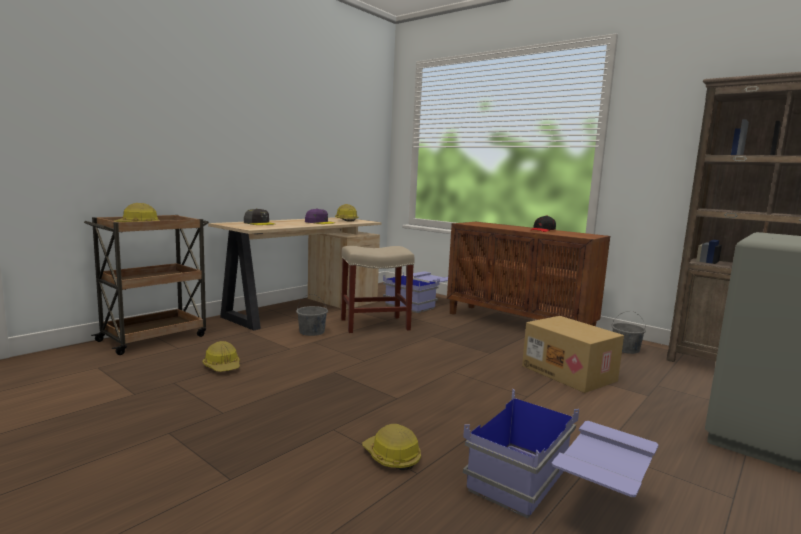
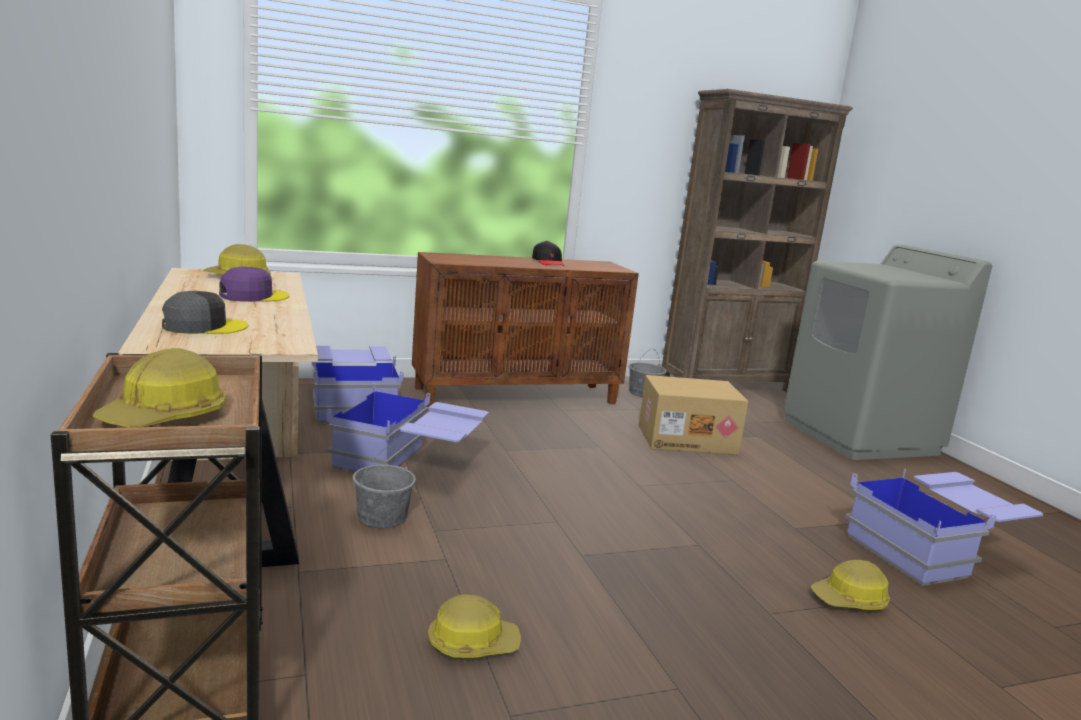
camera: 60 degrees left, 5 degrees up
(373, 324) = (409, 464): beige stool -> blue storage box

